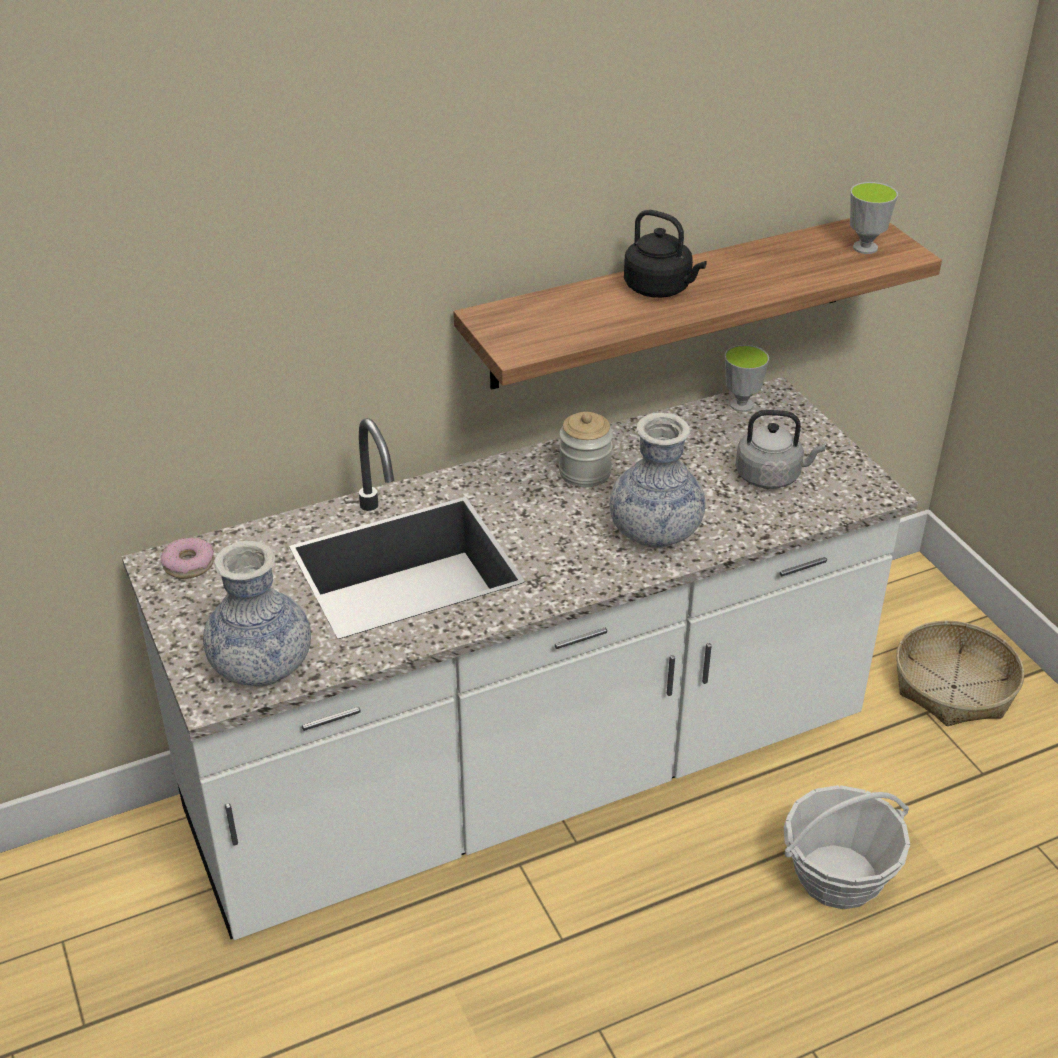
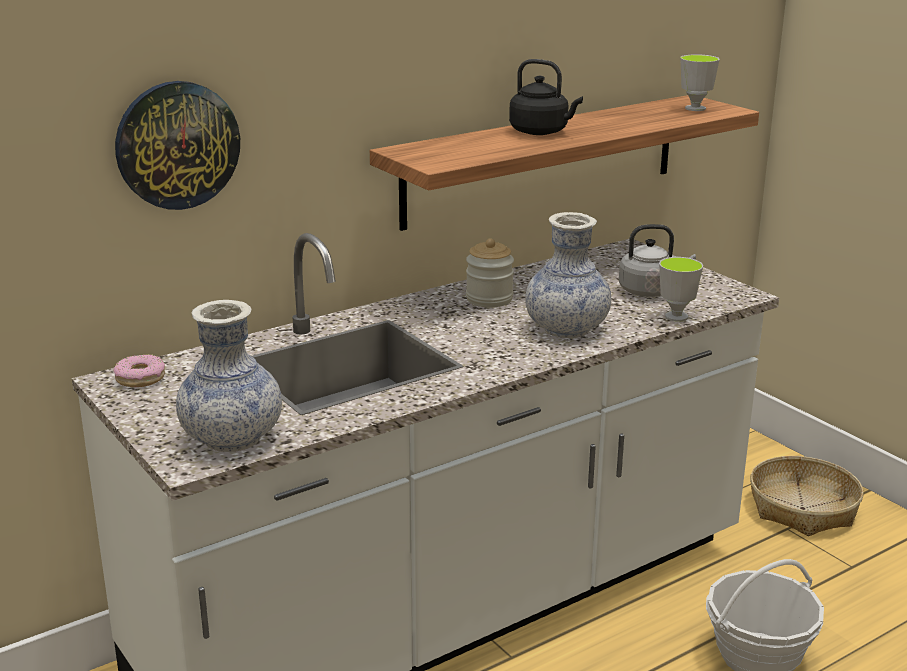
camera: 10 degrees left, 15 degrees down
(228, 327) = (177, 145): none -> wall clock
(741, 405) = (605, 254): cup -> cup (676, 317)

